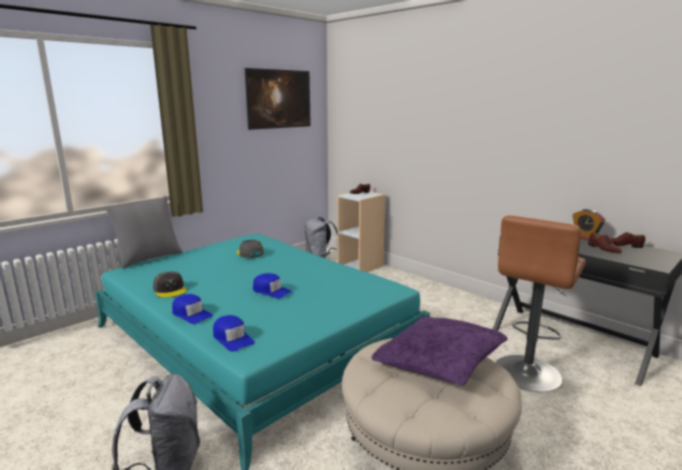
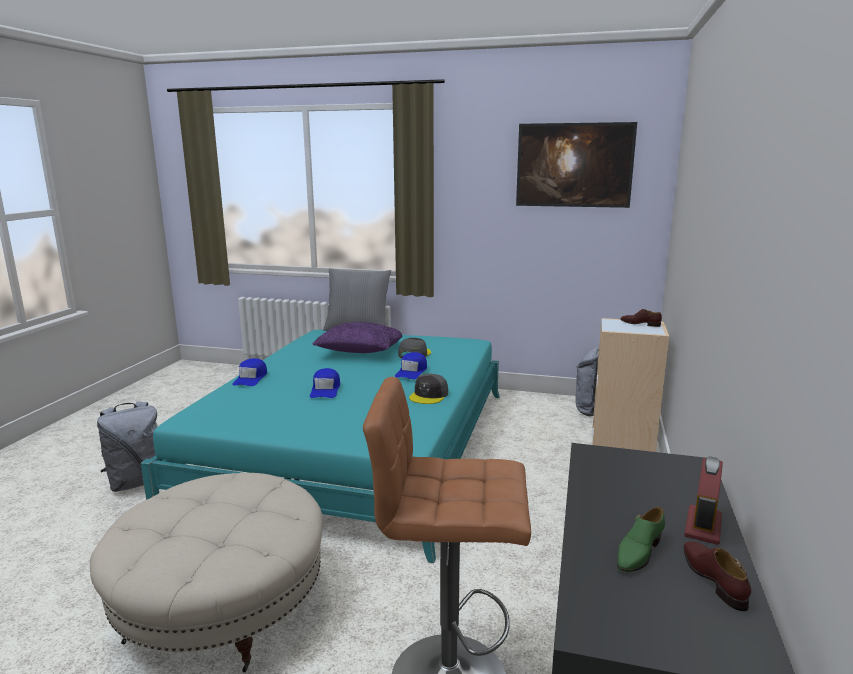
camera: 60 degrees right, 0 degrees up
(170, 290) = (294, 357): grey cap -> grey cap (429, 395)
(232, 338) = (214, 405): blue cap -> blue cap (412, 371)
(438, 363) = (234, 521): purple pillow -> purple pillow (360, 351)
(603, 249) = (638, 552): brown shoe -> green shoe

